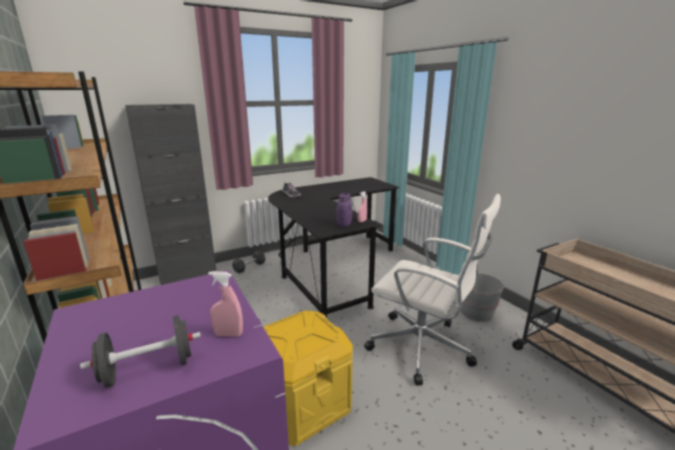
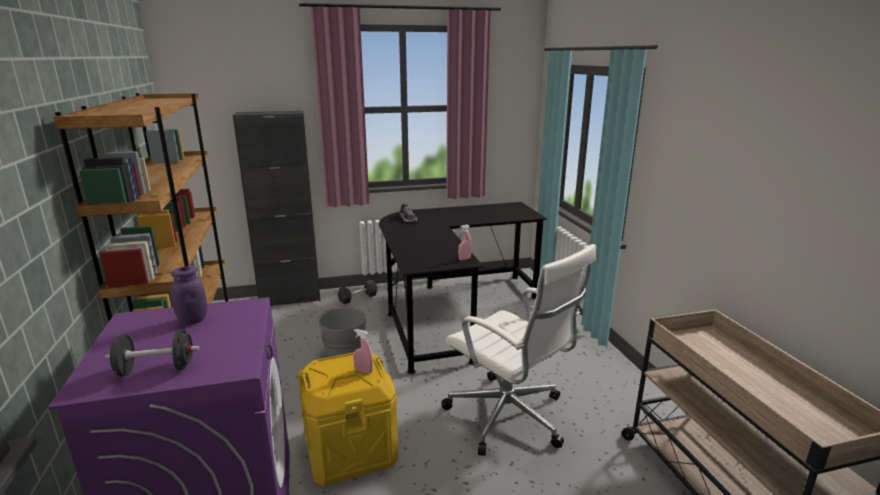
camera: 15 degrees right, 0 degrees up
(228, 334) = (230, 353): pink spray bottle -> pink spray bottle (363, 371)
(344, 224) = (440, 261): purple jar -> purple jar (193, 320)
(476, 312) = (602, 389): grey bucket -> grey bucket (344, 353)

